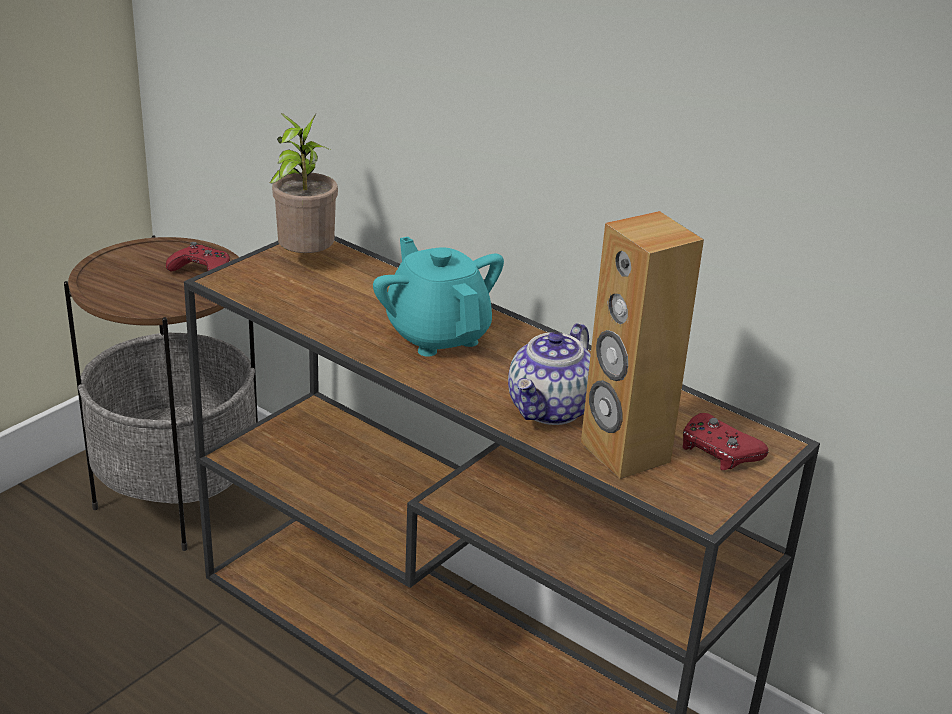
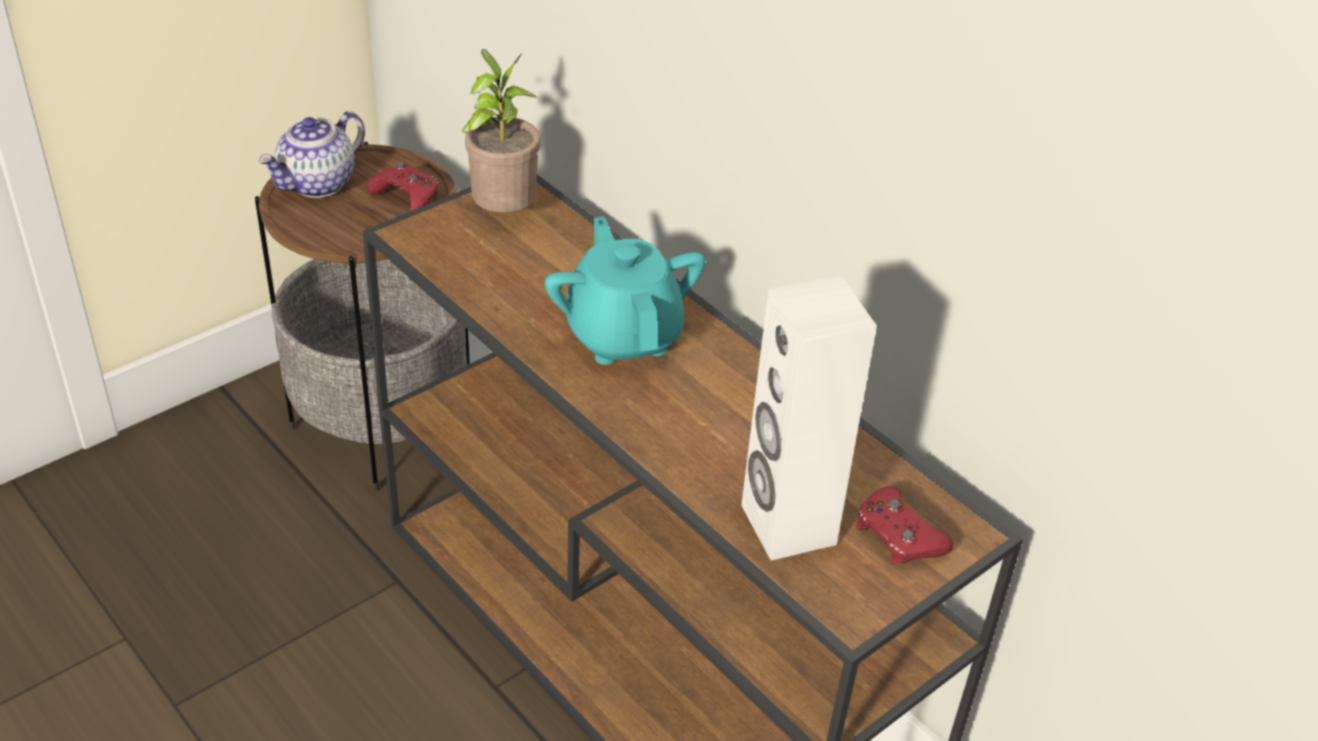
camera: 10 degrees right, 10 degrees up
(551, 409) = (721, 455): teapot -> teapot (318, 184)
(624, 452) = (786, 525): brown speaker -> white speaker

